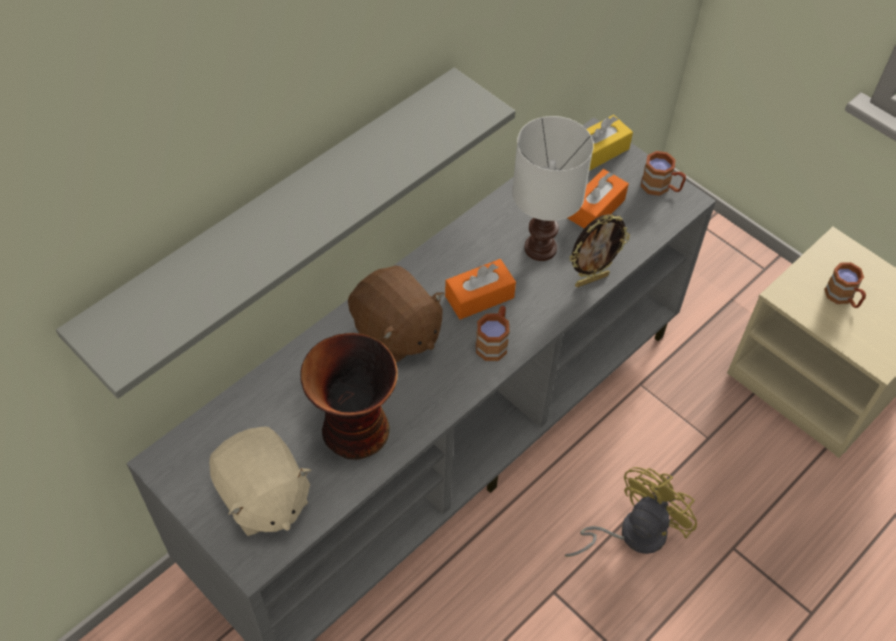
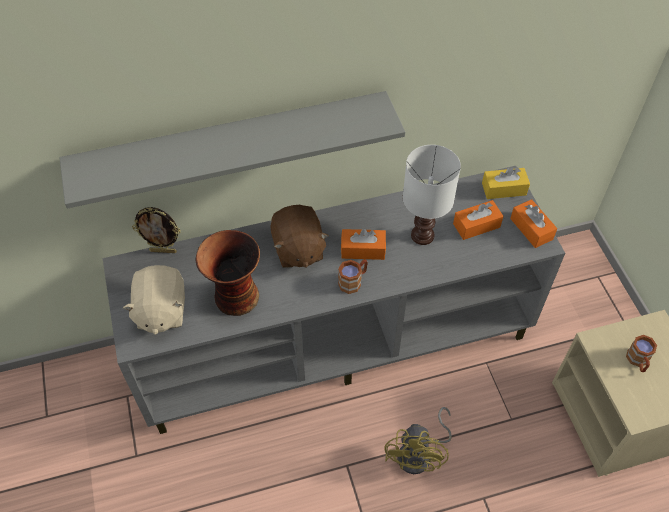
camera: 30 degrees right, 0 degrees up
(591, 279) = (442, 269): picture frame -> picture frame (163, 251)
(632, 533) = (420, 455): yellow fan -> yellow fan turned 120 degrees clockwise
(661, 187) = (531, 229): brown mug -> orange tissue box

